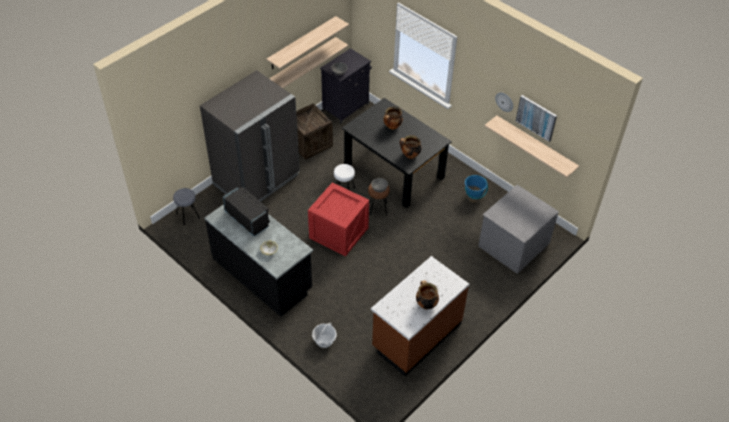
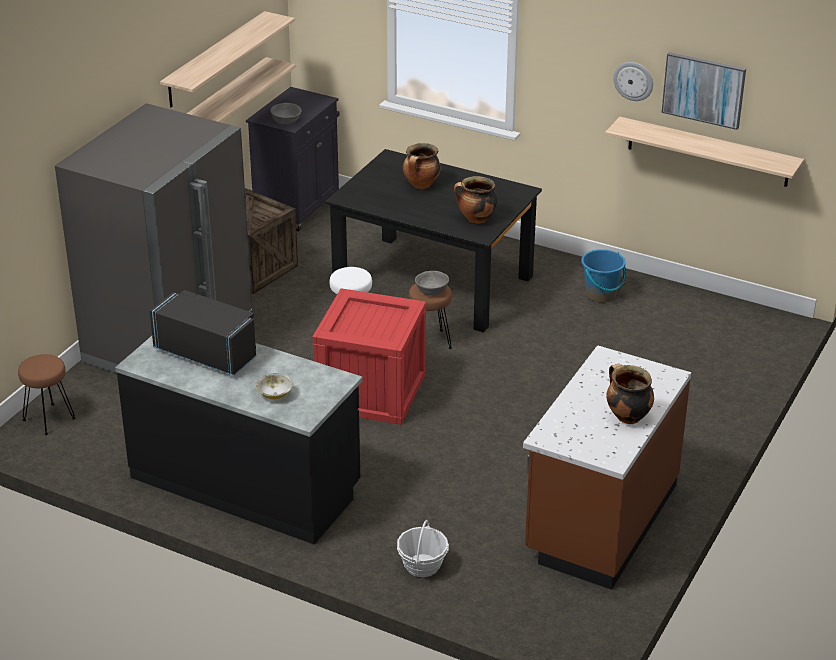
camera: 15 degrees left, 15 degrees down
(188, 215) = (49, 419): grey stool -> brown stool
(513, 244) = (708, 349): grey dresser -> none

